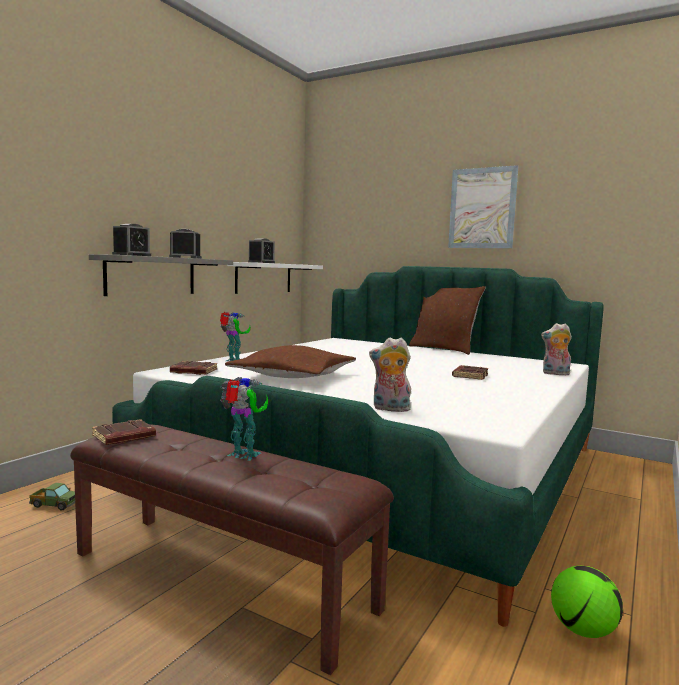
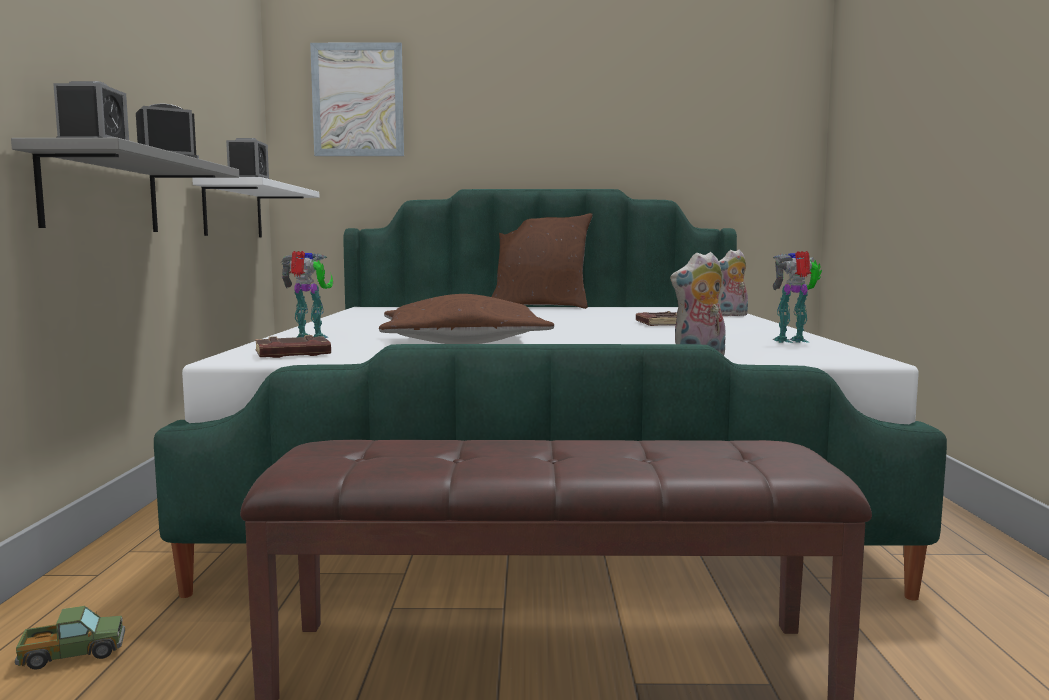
camera: 30 degrees left, 0 degrees up
(124, 437) = (334, 461): brown book -> none
(244, 456) = (581, 447): toy robot -> toy robot (793, 341)
(482, 208) = (569, 106): picture -> picture (358, 100)
(583, 630) = (977, 580): football -> none

